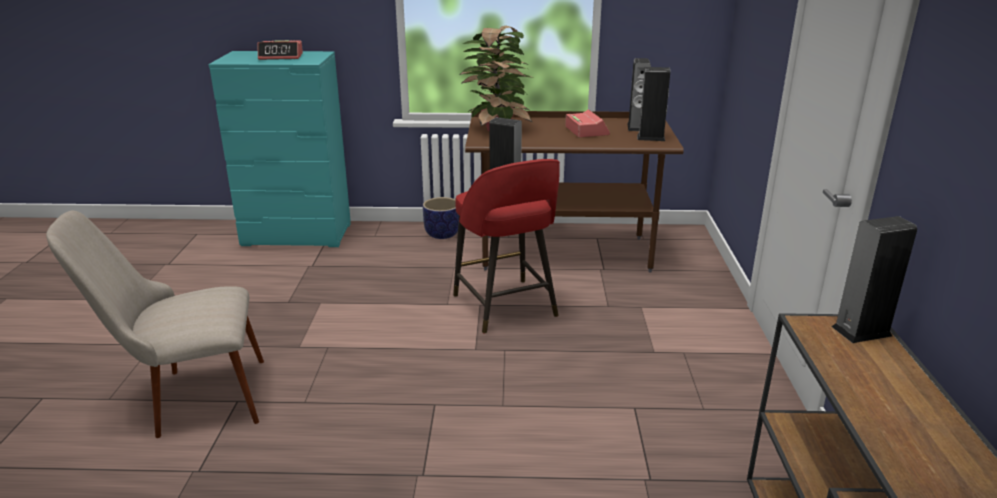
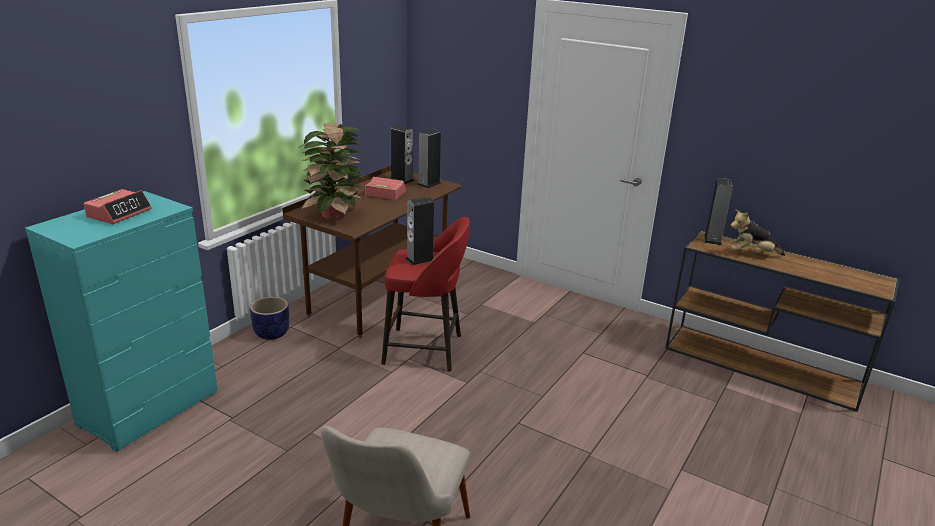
camera: 60 degrees left, 0 degrees up
(871, 378) = (751, 254): none -> plush toy

